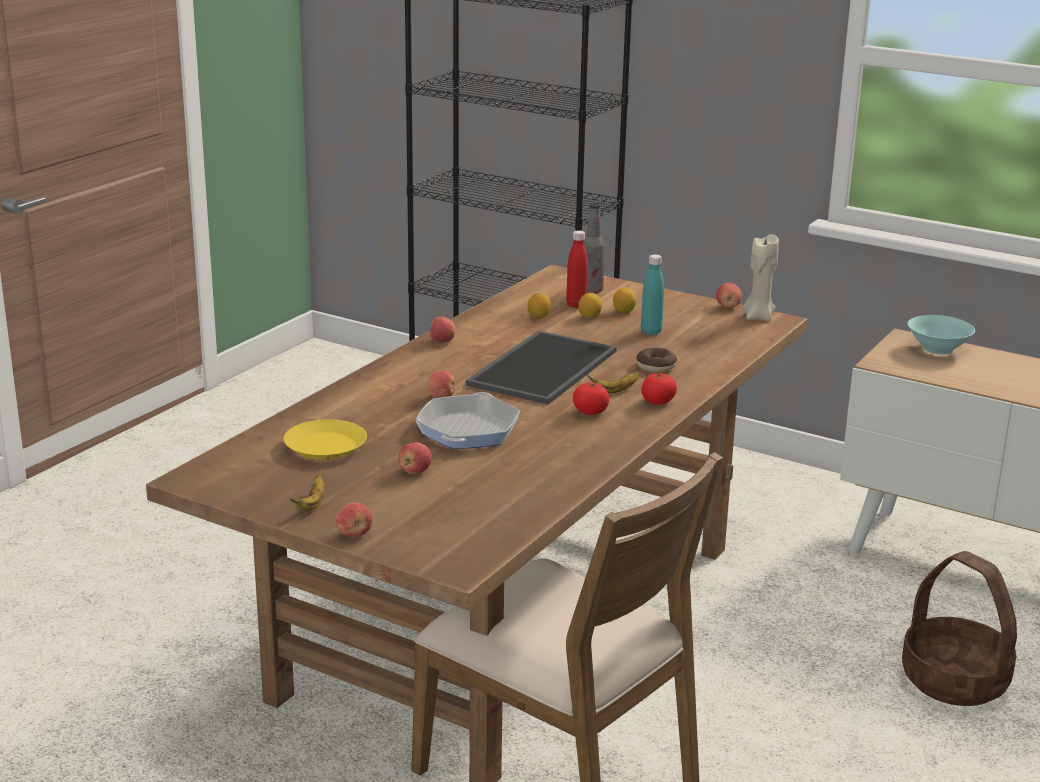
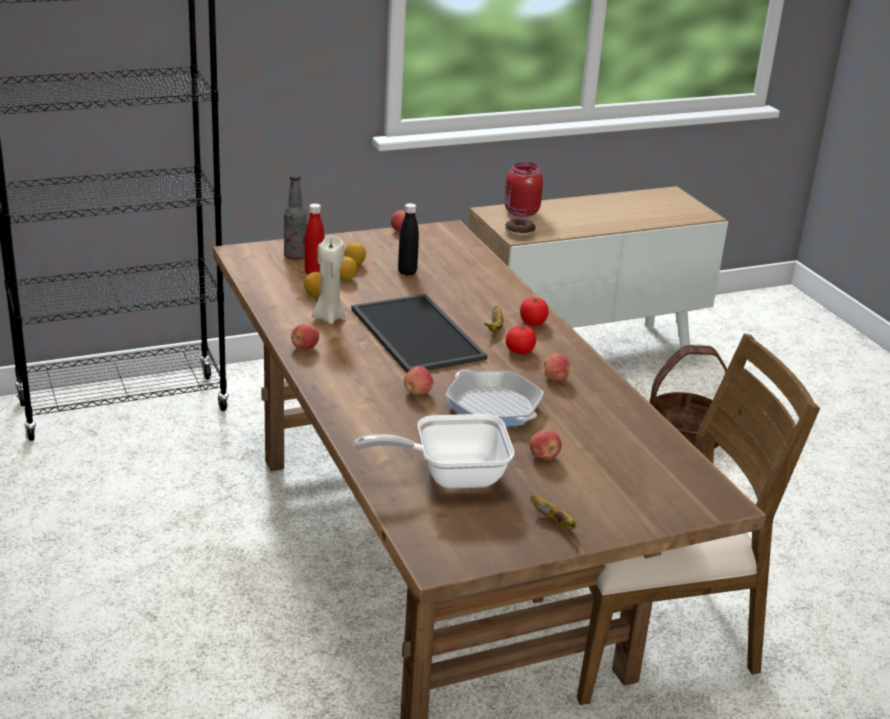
camera: 55 degrees left, 5 degrees up
(325, 446) = (450, 476): yellow plate -> frying pan
(354, 534) = (628, 524): apple -> apple (556, 379)
(651, 332) = (407, 272): turquoise bottle -> black bottle
(656, 366) = (471, 297): donut -> donut (519, 232)
(758, 317) = (435, 231): beige candle -> beige candle (328, 318)
(937, 349) = (520, 213): turquoise bowl -> red jar

